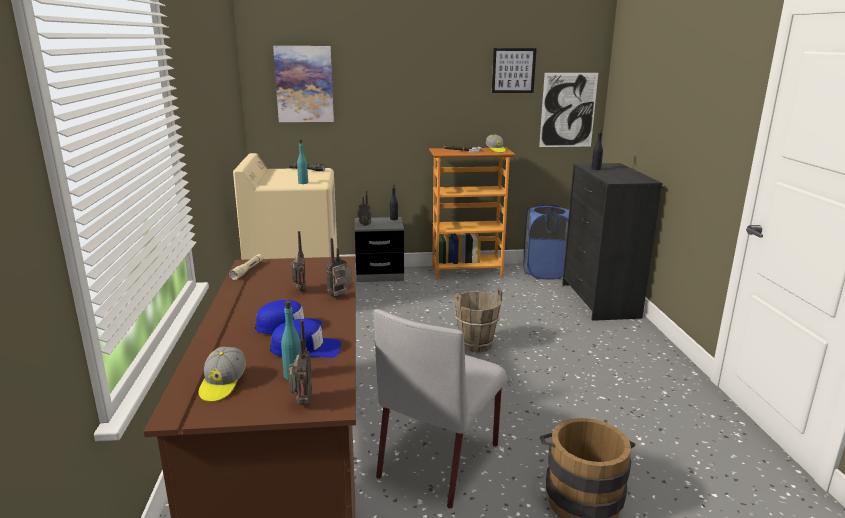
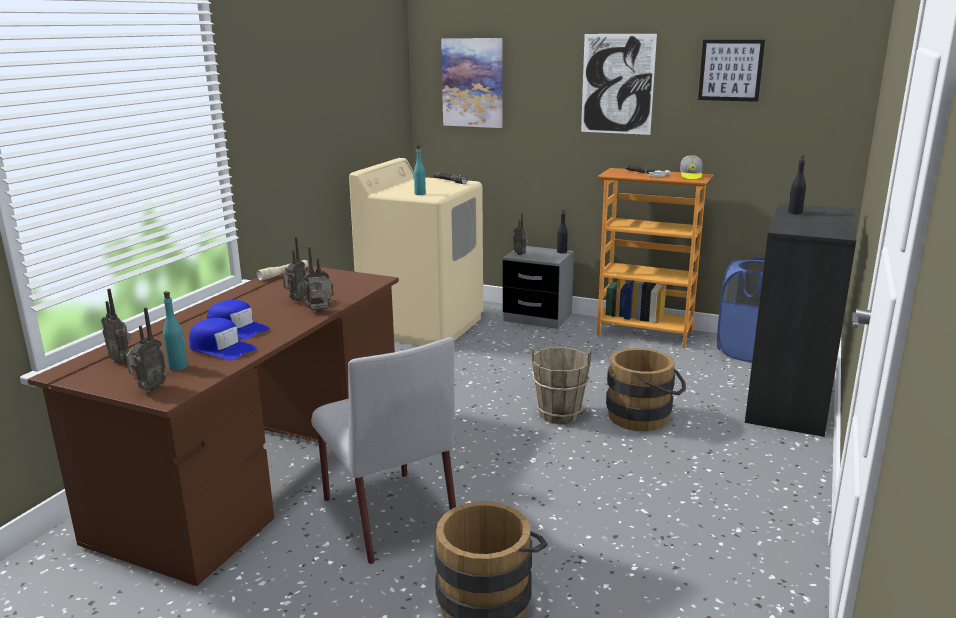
camera: 30 degrees right, 0 degrees up
(223, 384) = (121, 360): cap -> radio
(440, 459) = (387, 514): grey chair -> grey chair turned 90 degrees counterclockwise
(531, 332) = (644, 417): none -> brown bucket
(568, 110) = (811, 128): picture -> picture (617, 84)

